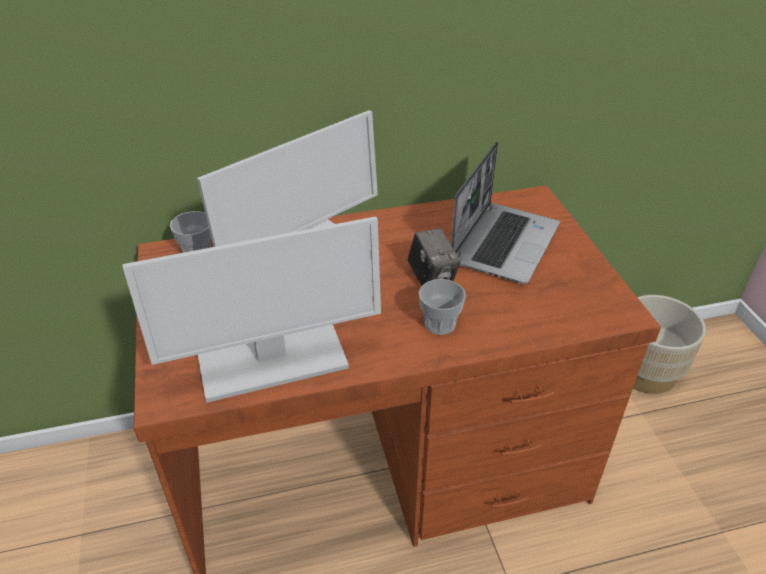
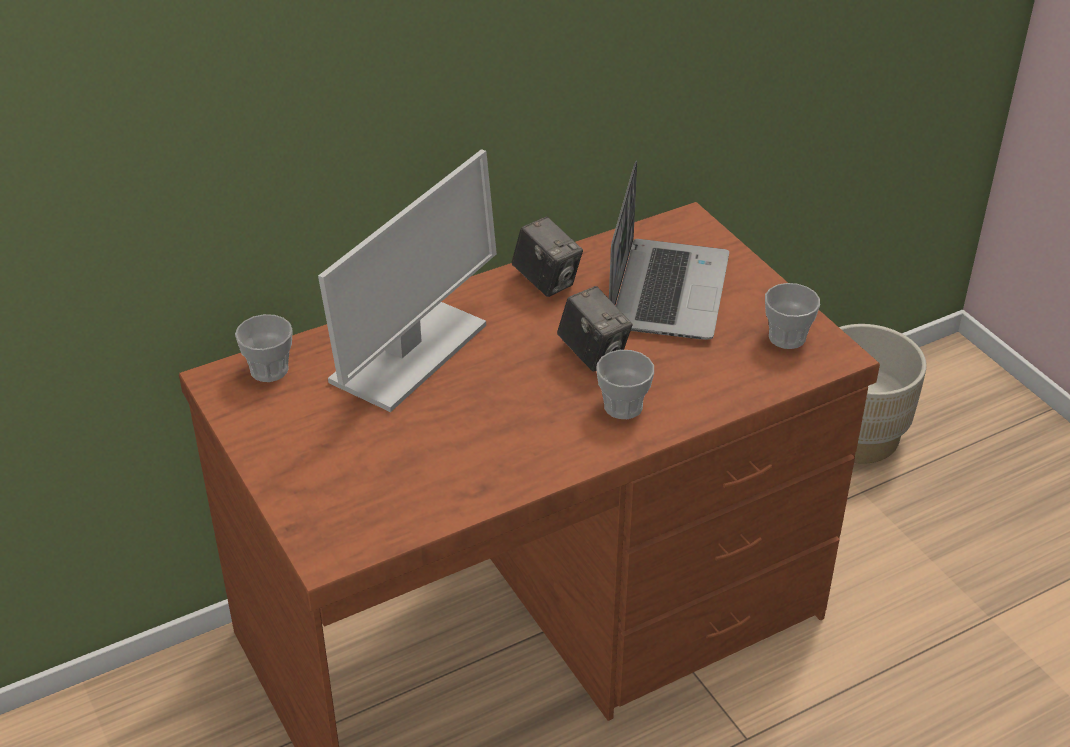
camera: 15 degrees left, 0 degrees up
(271, 362) = (437, 488): monitor -> none
(417, 222) = (546, 281): none -> camera
(588, 293) = (787, 337): none -> cup

